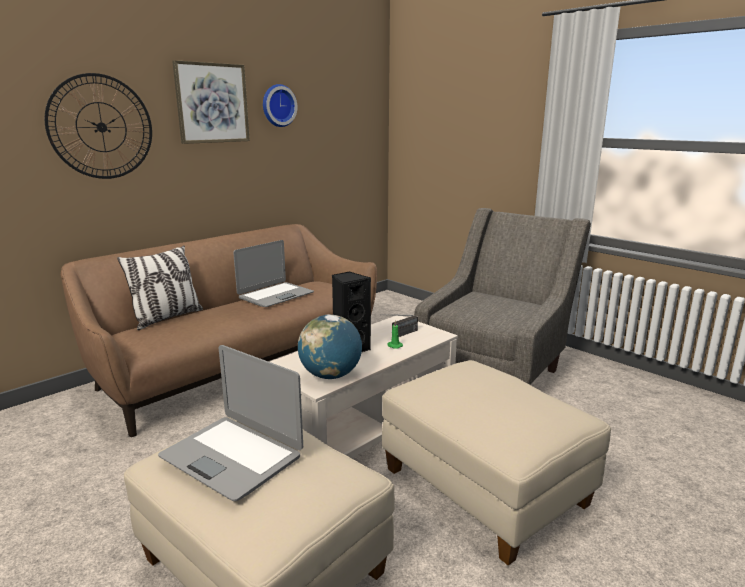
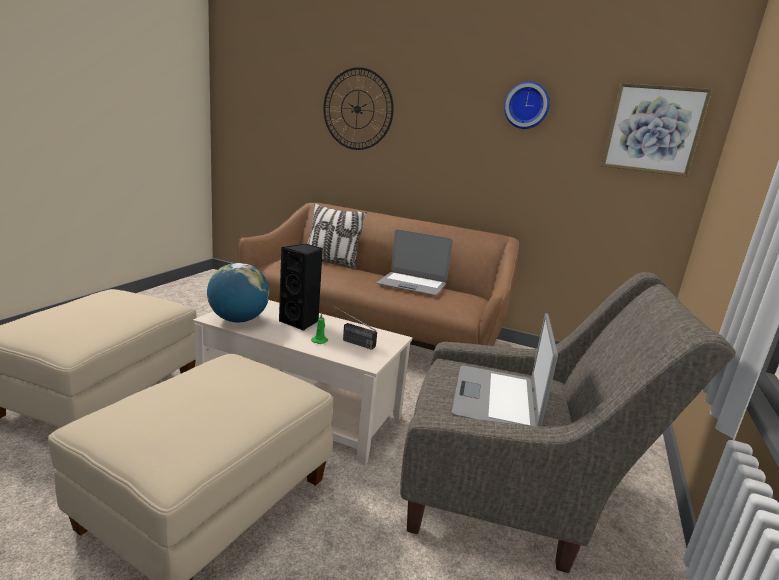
camera: 65 degrees right, 0 degrees up
(212, 103) = (451, 97): picture -> picture (653, 129)
(232, 456) = (102, 304): laptop -> laptop (496, 399)

